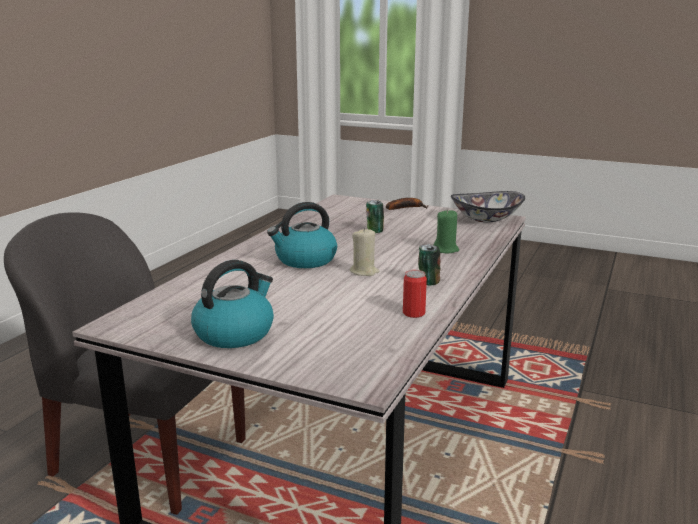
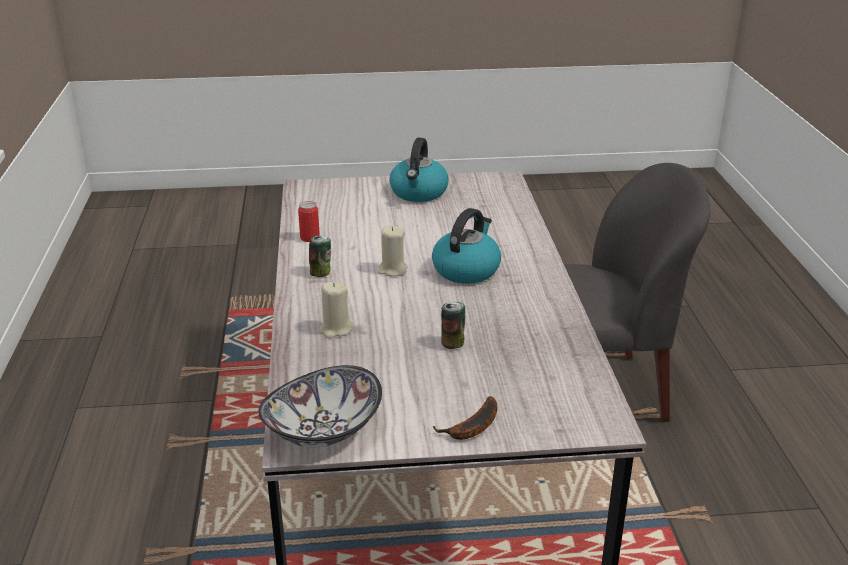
camera: 150 degrees right, 10 degrees up
(446, 250) = (335, 329): green candle -> beige candle

